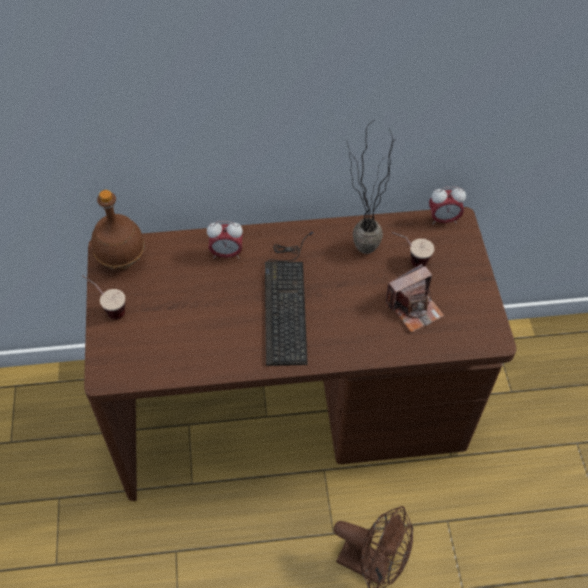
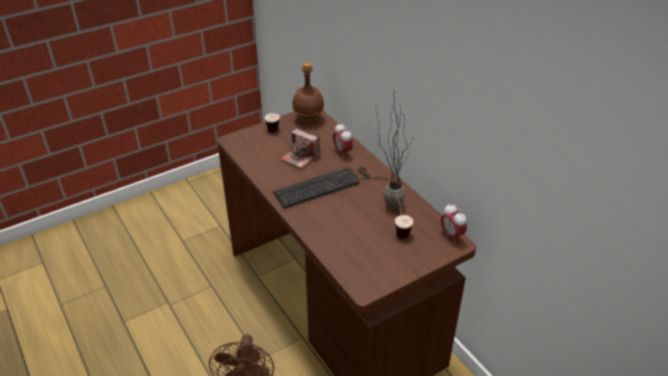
camera: 65 degrees right, 15 degrees down
(414, 308) = (361, 243): camera -> camera (300, 157)

